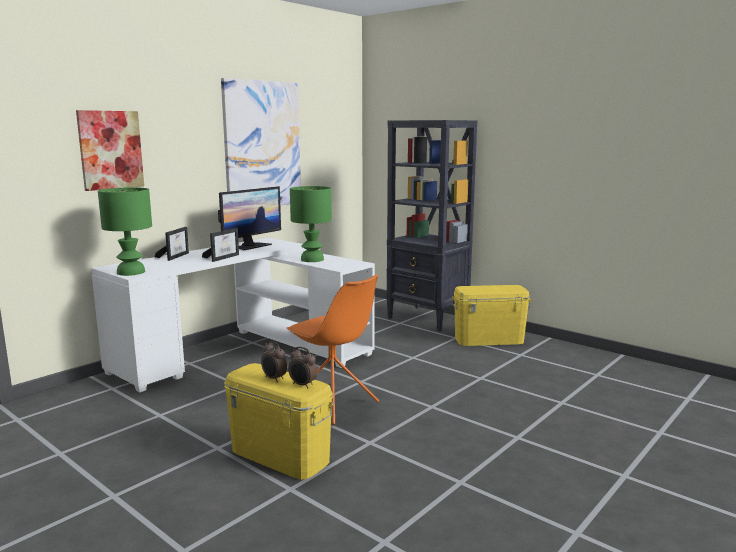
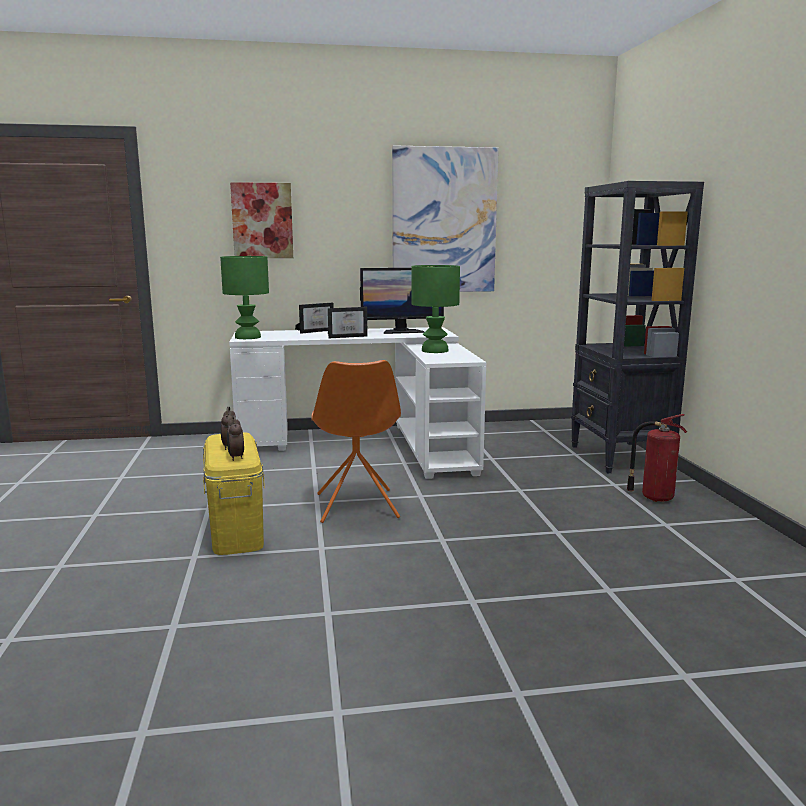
camera: 40 degrees right, 0 degrees up
(489, 339) = (655, 497): yellow storage box -> fire extinguisher

